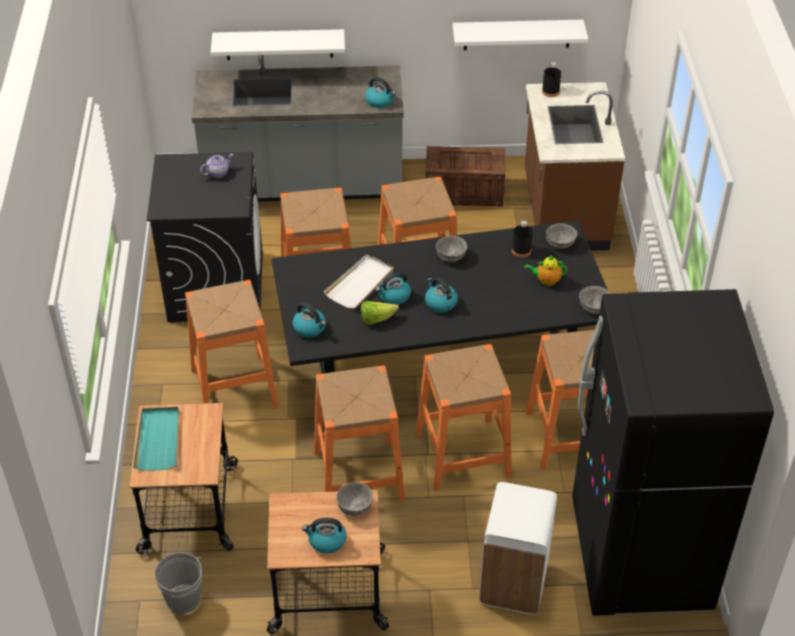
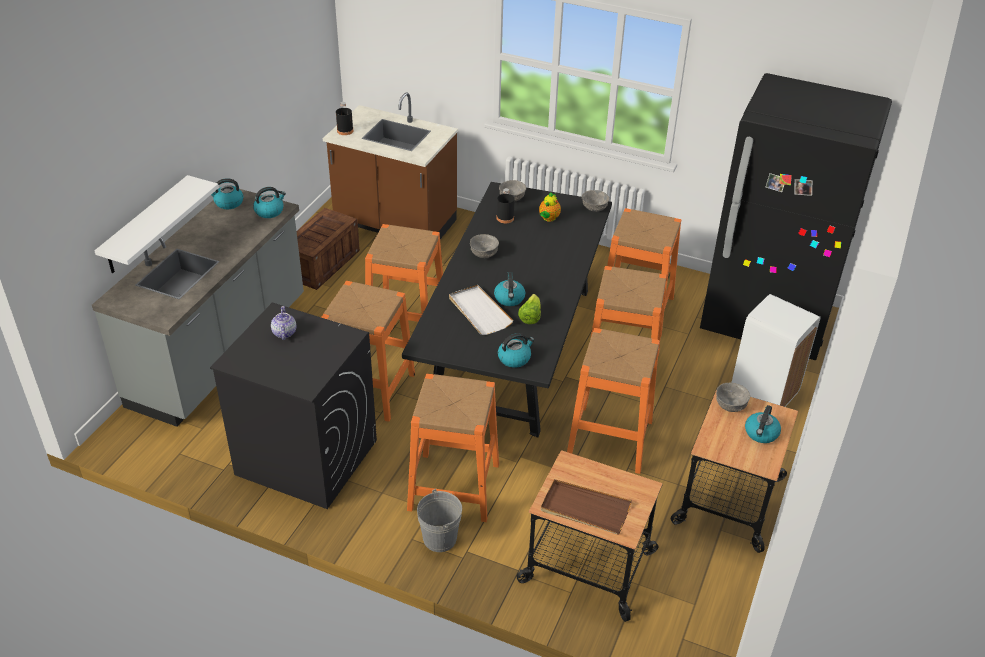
camera: 65 degrees left, 5 degrees down
(158, 440) = (585, 509): turquoise tray -> brown tray
(183, 599) = (695, 604): grey bucket -> grey bucket (440, 539)
(440, 303) = (535, 277): kettle -> kettle (228, 203)
(517, 34) = (288, 104): white shelf -> none

